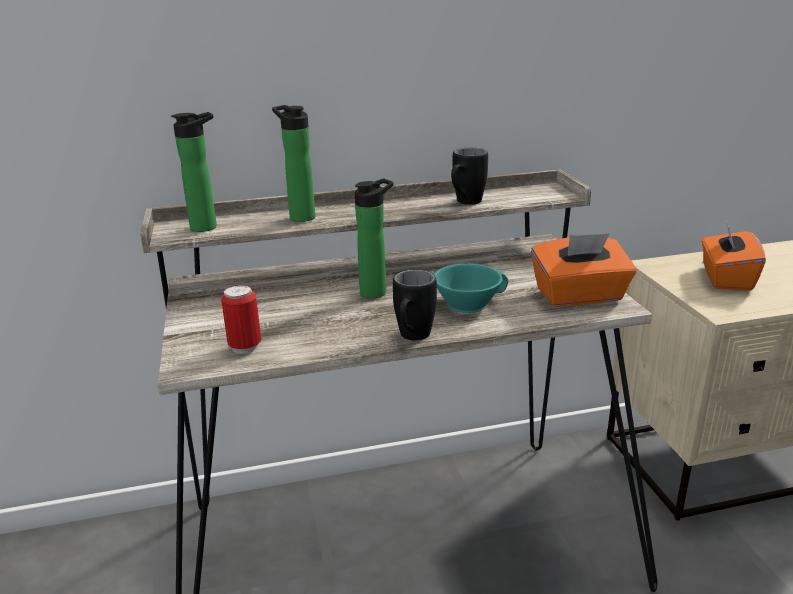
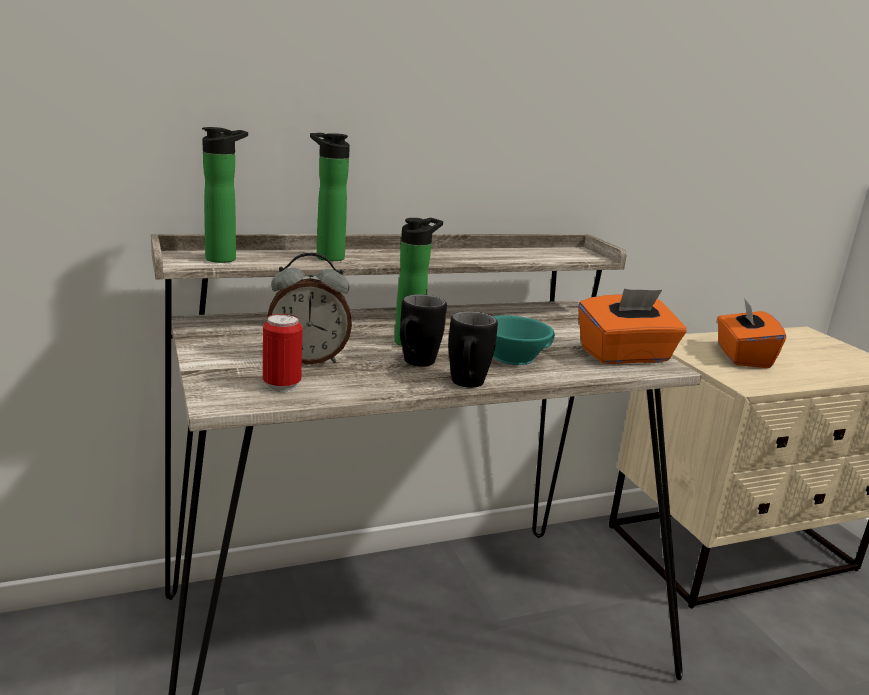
camera: 10 degrees left, 5 degrees down
(276, 317) = (308, 359): none -> alarm clock
(465, 203) = (500, 257): black mug -> black mug (414, 364)

